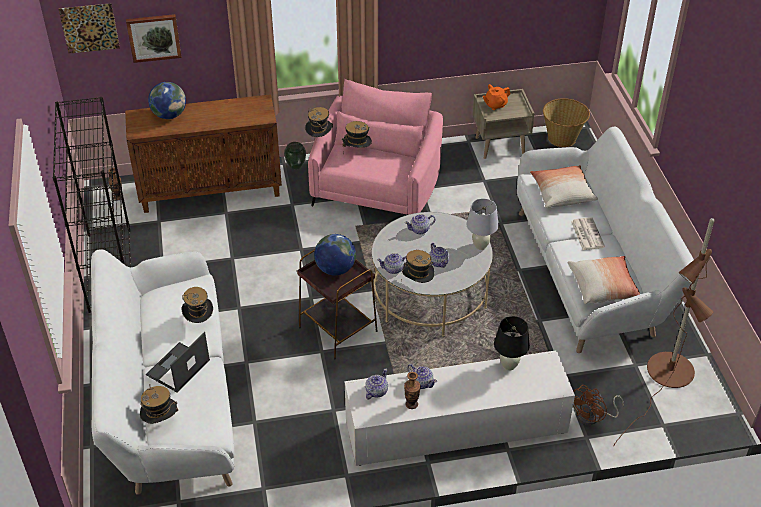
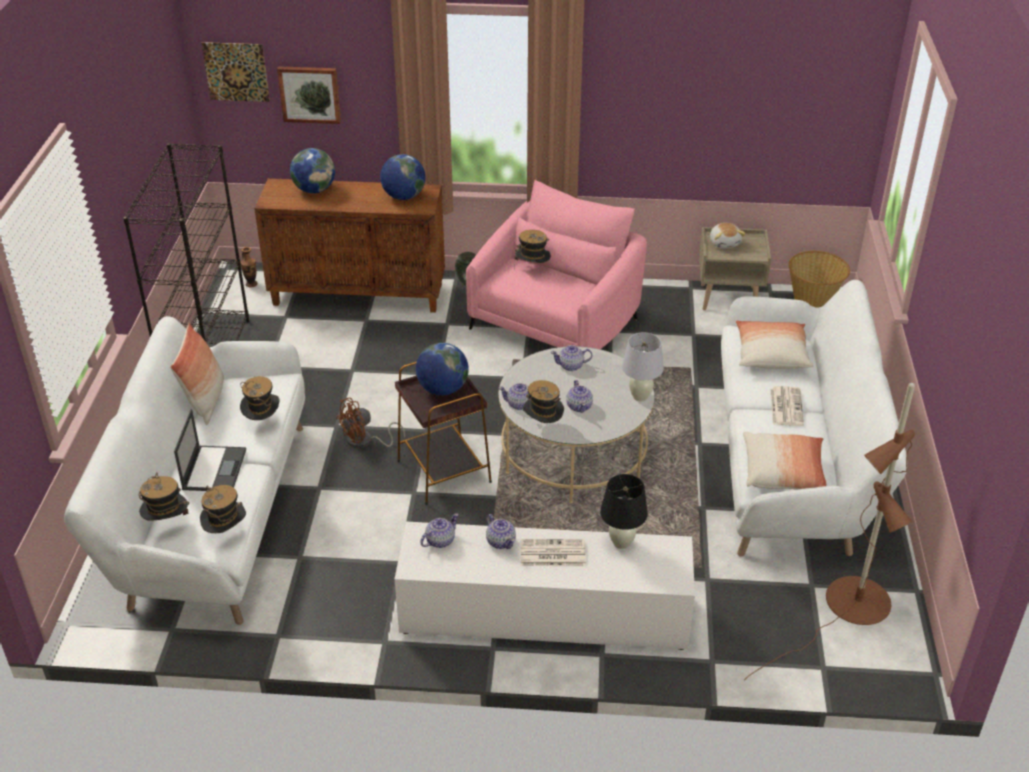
camera: 15 degrees right, 5 degrees down
(144, 312) = (206, 401): none -> pillow
(178, 368) = (214, 468): laptop -> laptop turned 135 degrees clockwise
(245, 110) = (403, 196): none -> globe
(319, 139) = (486, 245): hat -> hat (226, 533)
(411, 404) = (477, 564): vase -> none
(462, 384) = (552, 554): none -> newspaper
(495, 105) = (725, 243): orange teapot -> plush toy
(593, 417) = (731, 638): brown fan -> brown fan (365, 442)

